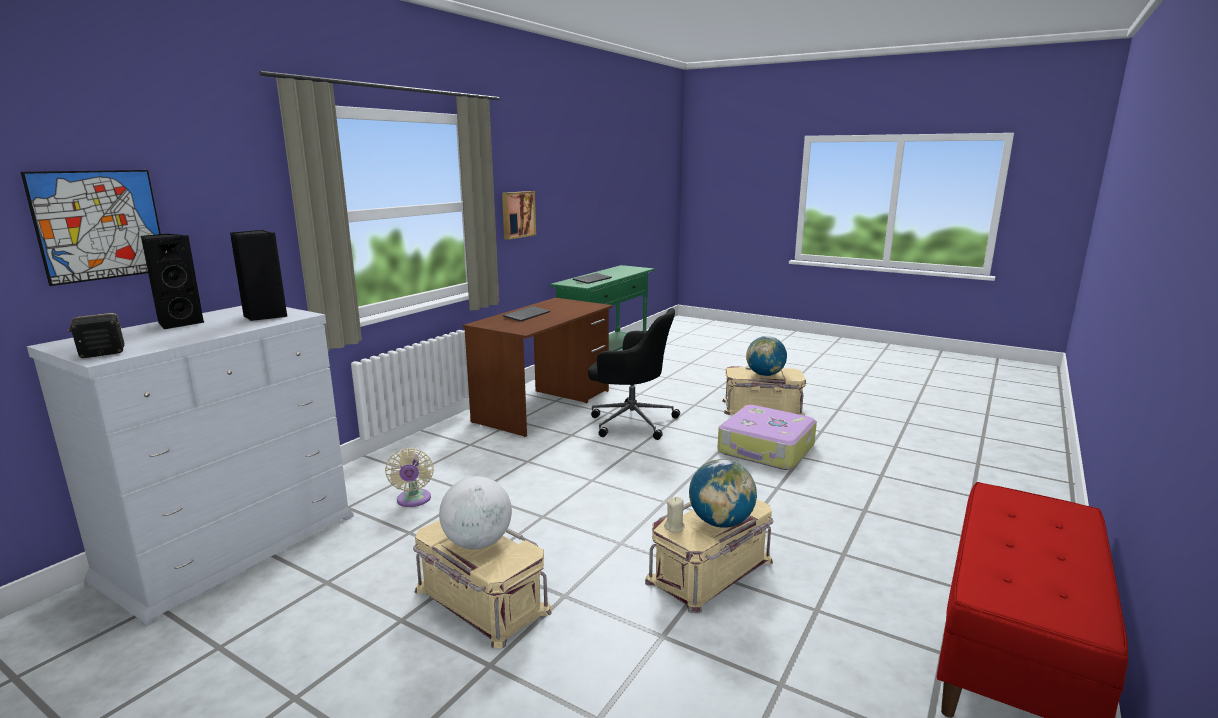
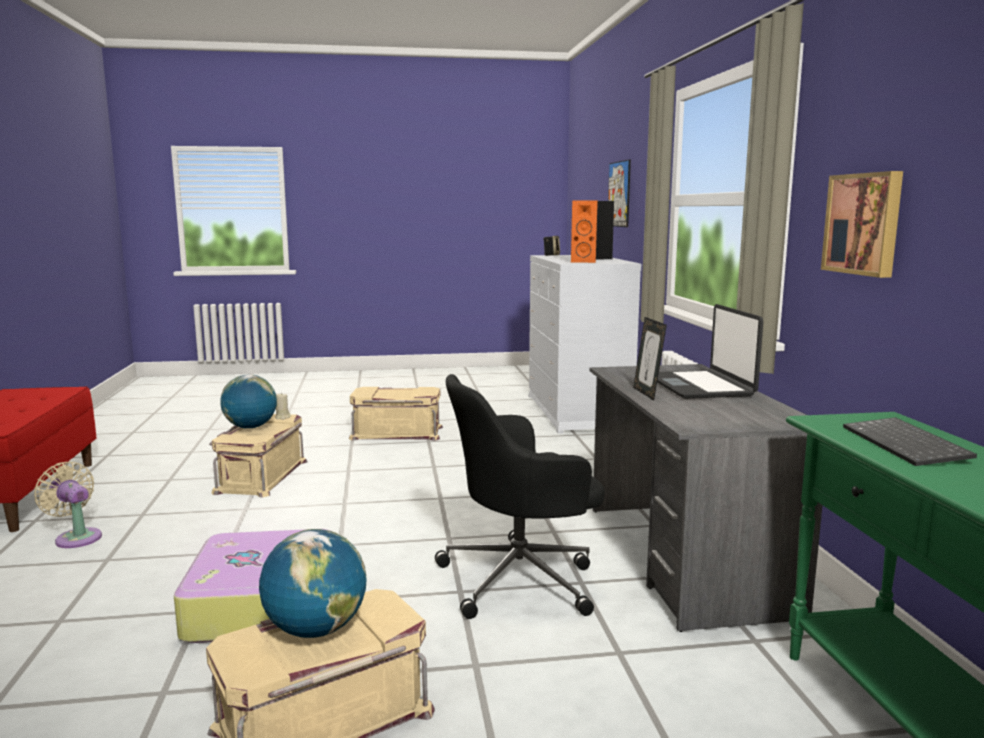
camera: 140 degrees right, 5 degrees down
(265, 316) = (583, 261): black speaker -> orange speaker
(413, 500) = (546, 448): beige fan -> beige fan (76, 537)
(477, 543) = (397, 393): globe -> none
(526, 315) = (700, 386): keyboard -> laptop
(544, 406) = (684, 558): brown desk -> grey desk
(563, 317) = (647, 393): none -> picture frame

